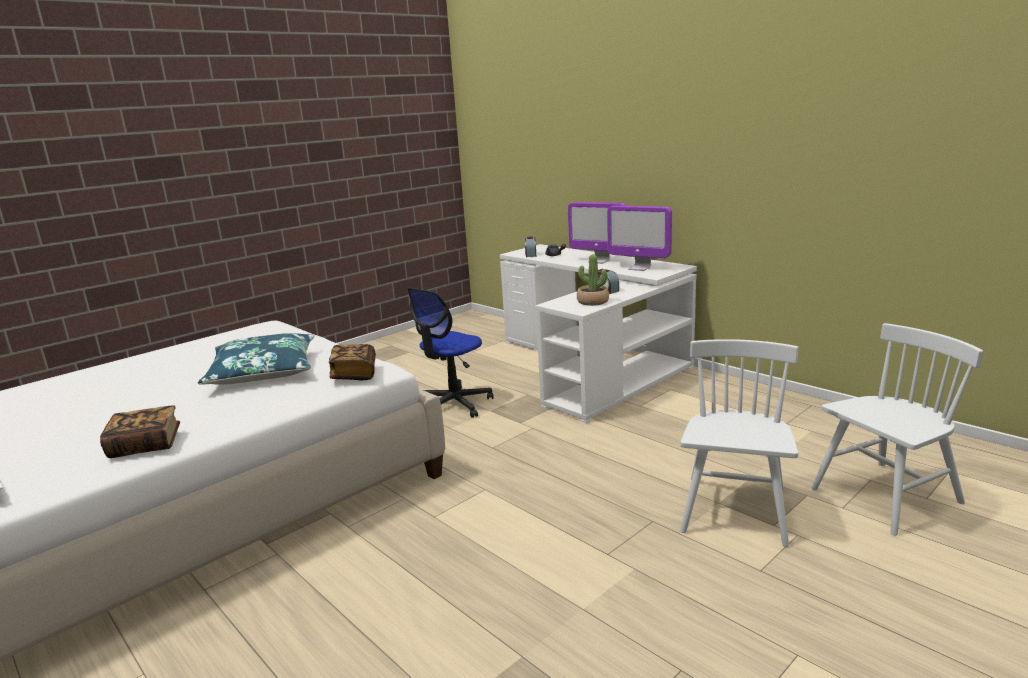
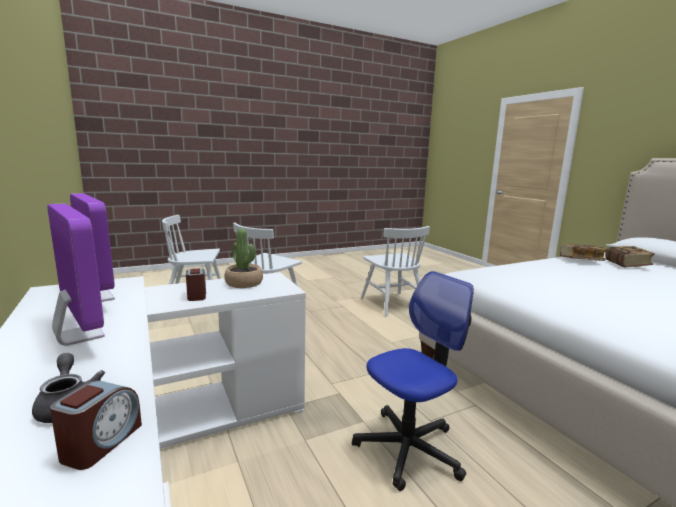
camera: 165 degrees left, 5 degrees down
(263, 372) = (576, 286): blue pillow -> none
(354, 374) = (487, 272): book -> book (627, 265)
(506, 593) = (392, 304): none -> white chair

